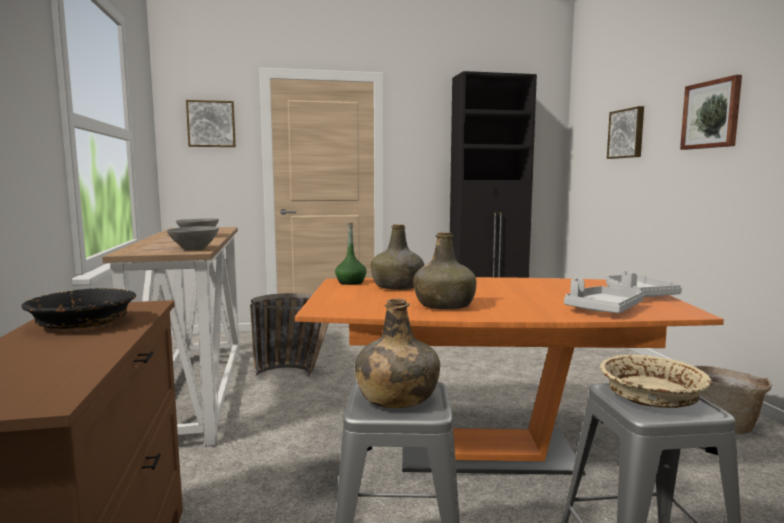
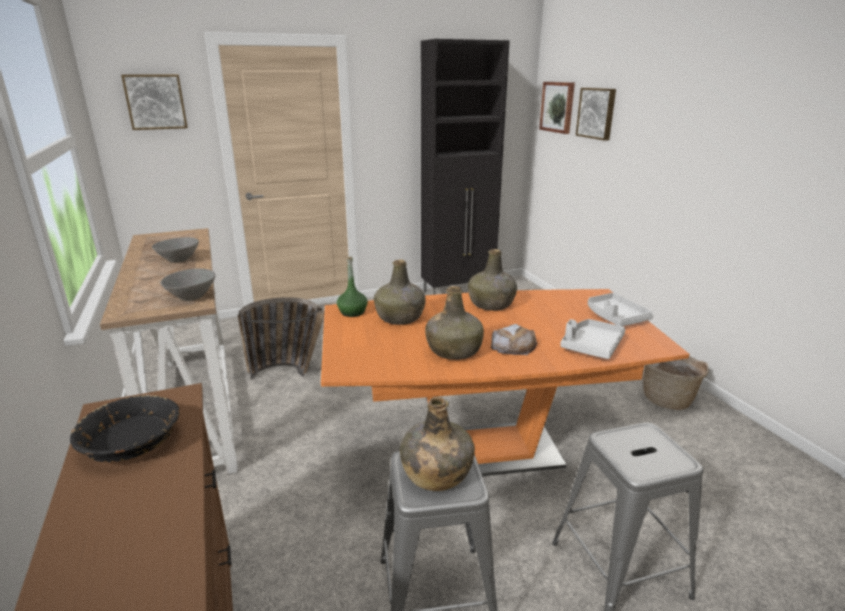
camera: 10 degrees left, 15 degrees up
(498, 283) = (491, 304): none -> green bottle
(512, 305) = (513, 346): none -> bread
(651, 397) = (639, 448): beige bowl -> none
(711, 114) = (681, 114): picture -> picture (558, 107)

